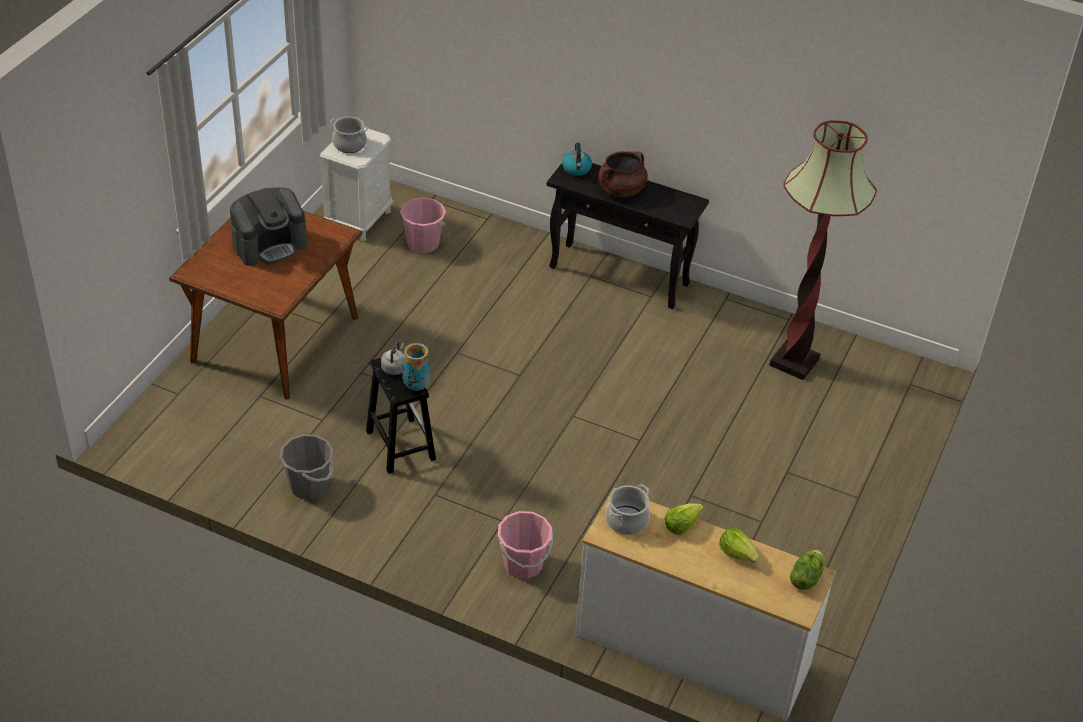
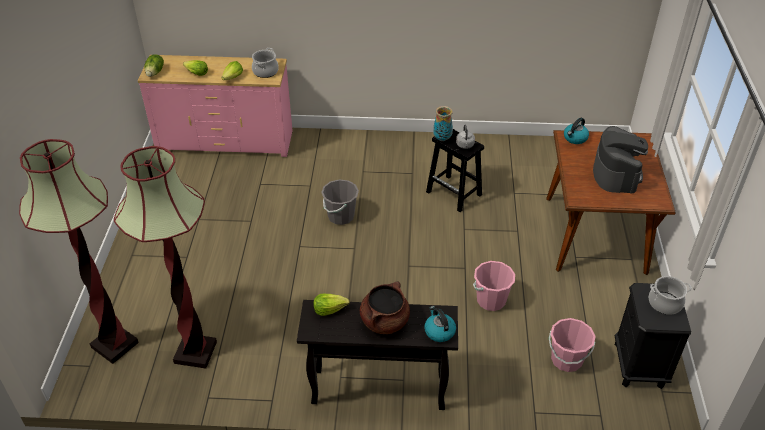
camera: 160 degrees right, 0 degrees up
(269, 298) = (575, 138): none -> kettle
(270, 245) = (616, 174): coffee machine -> coffee machine turned 150 degrees clockwise
(309, 486) = (487, 155): grey bucket -> grey bucket (341, 216)
(359, 219) = (639, 365): white nightstand -> black nightstand
(523, 564) = (338, 154): pink bucket -> pink bucket (491, 300)
(668, 213) = (329, 309): none -> lettuce
(691, 651) = (225, 141): white dresser -> pink dresser
(882, 396) = (114, 345): none -> floor lamp

